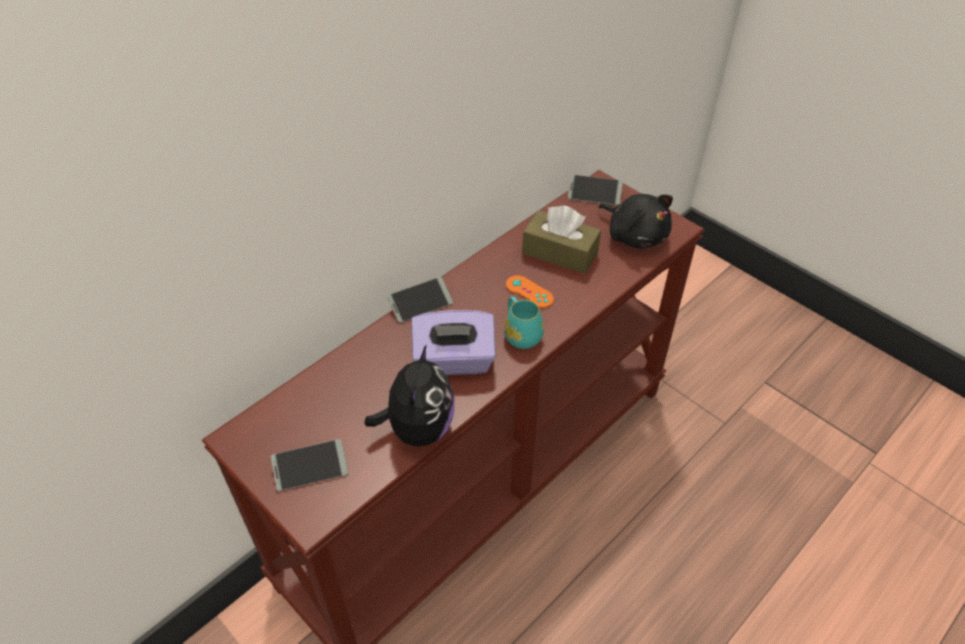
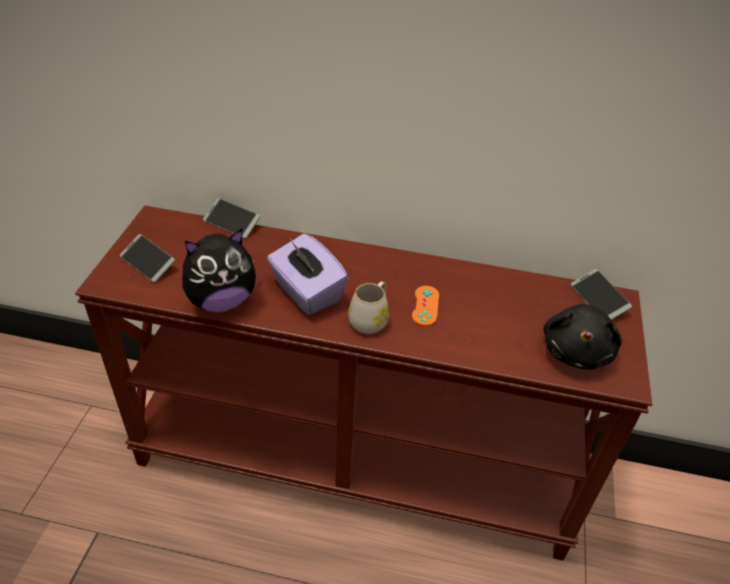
camera: 55 degrees right, 5 degrees down
(420, 304) = (351, 249): phone -> phone (232, 223)
(520, 334) = (370, 320): turquoise mug -> white mug
(560, 252) = (494, 306): brown tissue box -> none

